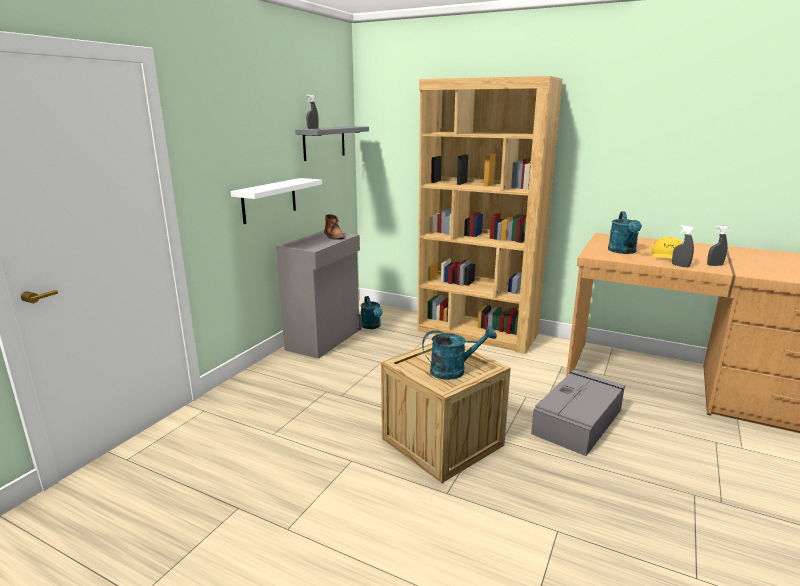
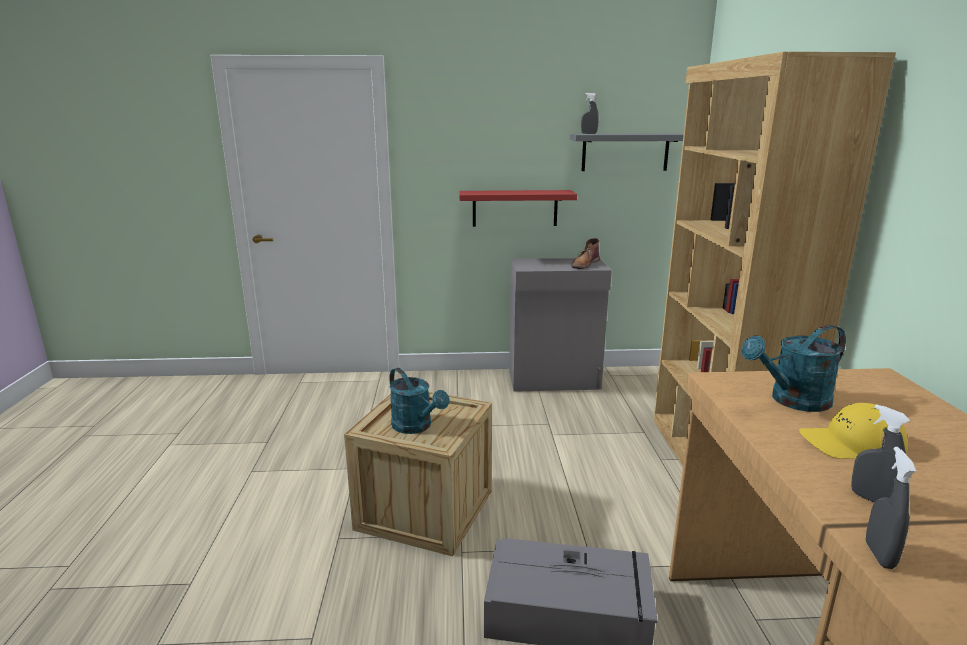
camera: 60 degrees right, 0 degrees up
(269, 200) = (515, 208): white shelf -> red shelf
(372, 326) = (621, 393): turquoise watering can -> none
(680, 266) = (790, 459): grey spray bottle -> grey spray bottle (879, 555)

